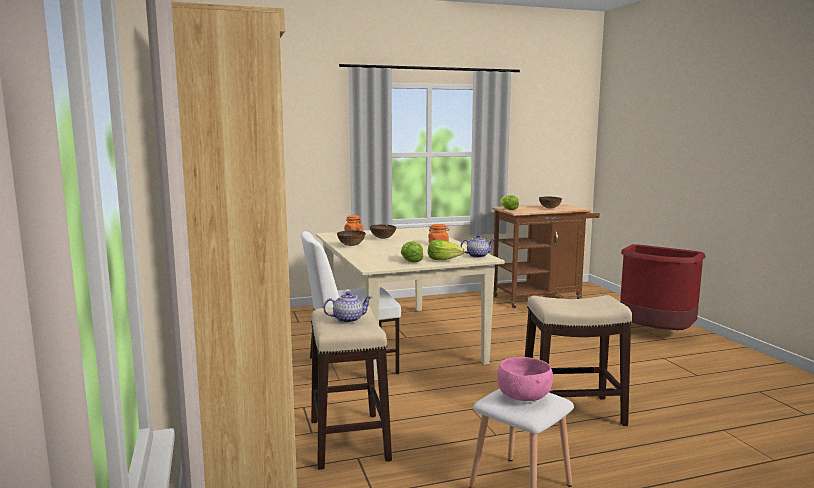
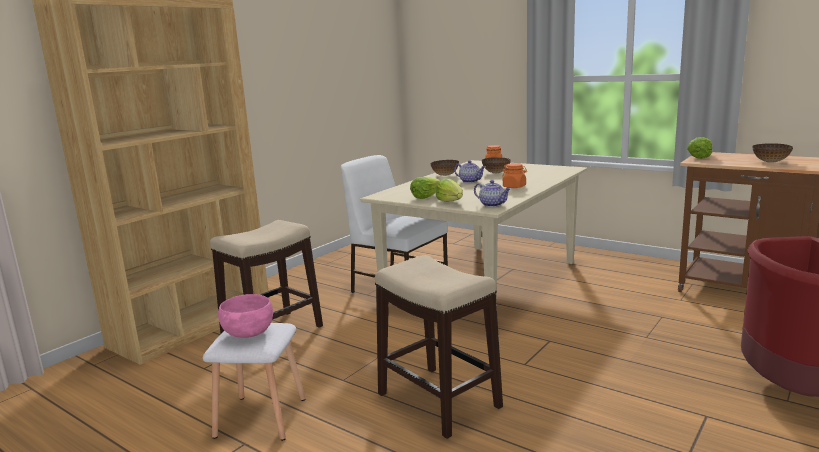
camera: 55 degrees right, 5 degrees up
(348, 319) = (263, 232): teapot -> teapot (470, 181)

